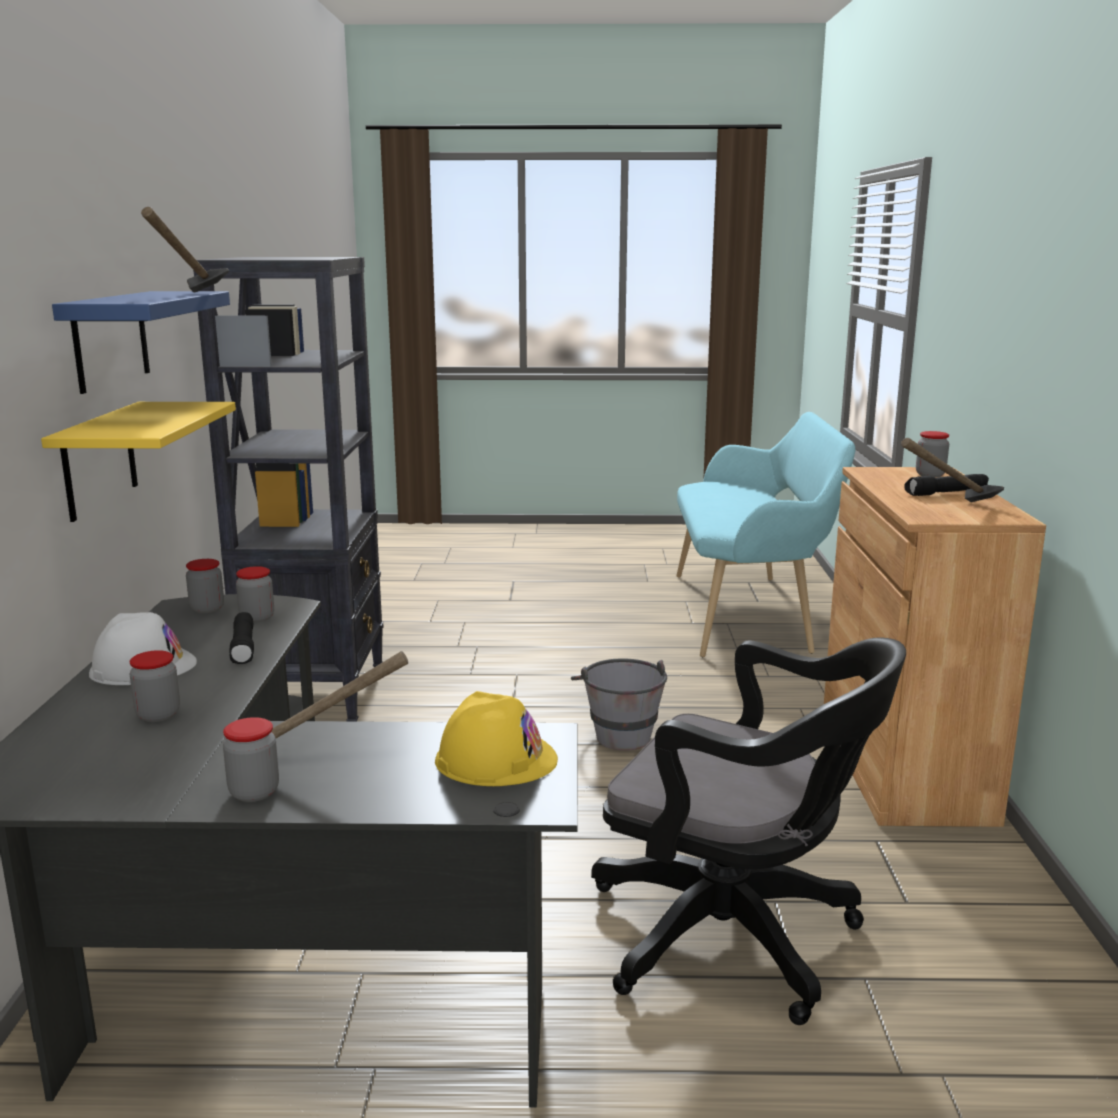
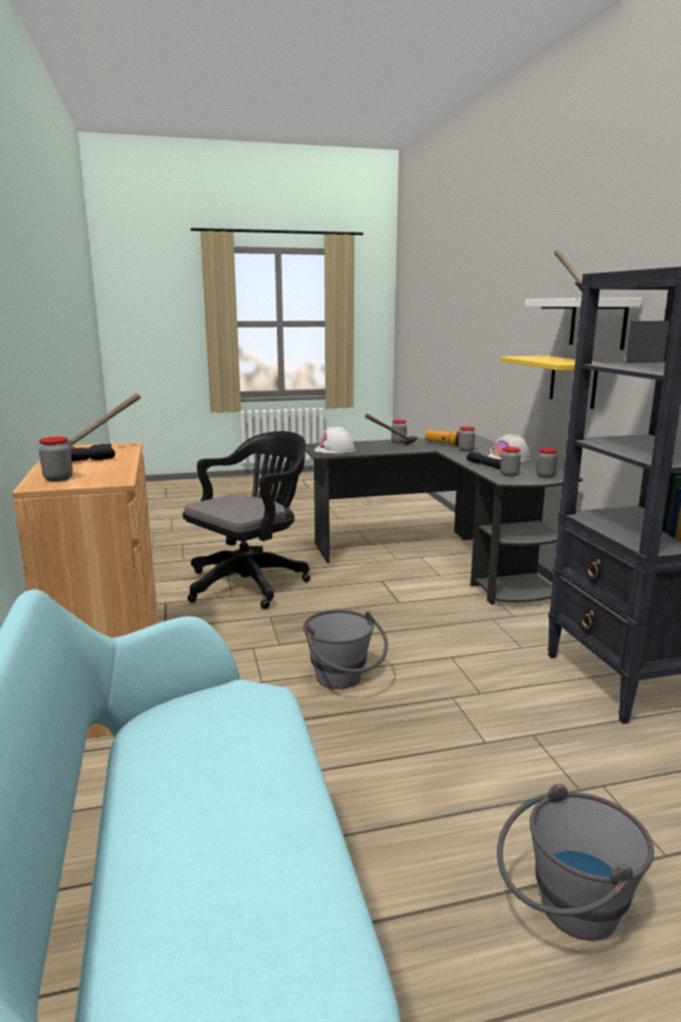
camera: 165 degrees right, 0 degrees up
(111, 340) = (598, 323): blue shelf -> white shelf
(151, 755) = (444, 444): none -> flashlight
(496, 759) = (335, 450): yellow hard hat -> white hard hat
(549, 614) = (565, 912): none -> grey bucket
(736, 938) = (251, 582): black office chair -> black office chair turned 120 degrees clockwise

